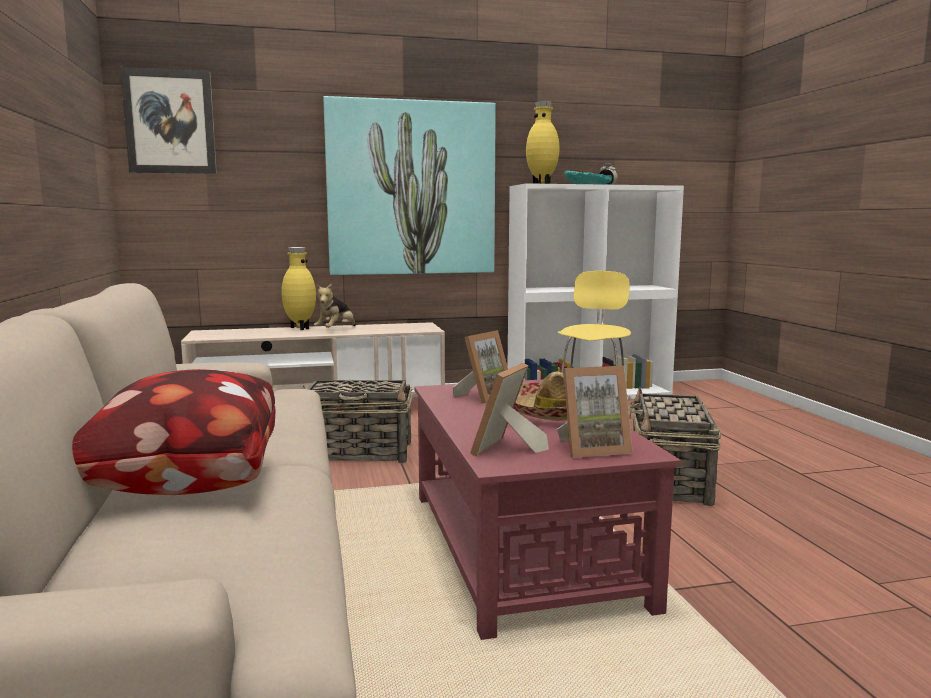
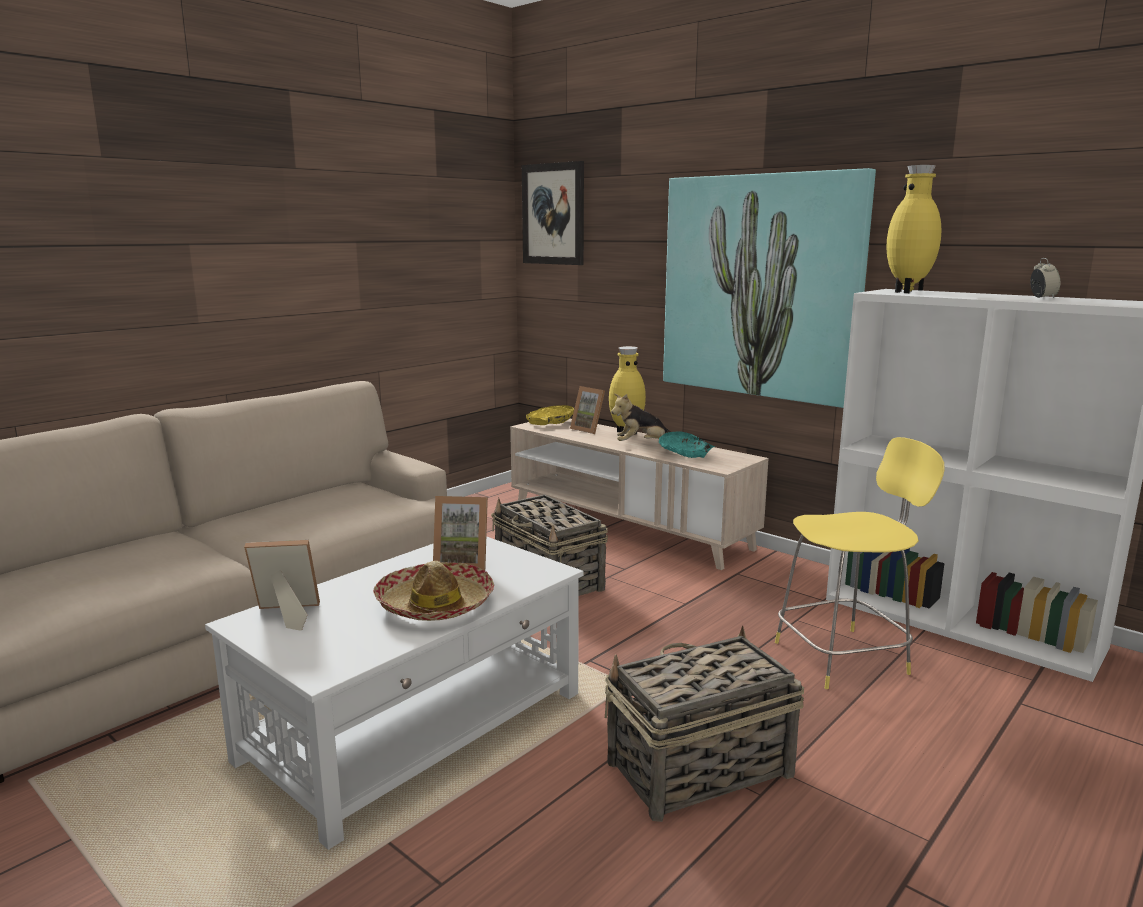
camera: 55 degrees right, 5 degrees up
(183, 485) = (153, 549): pillow -> none
(209, 333) = (550, 423): none -> yellow bowl
(521, 546) = (417, 726): red coffee table -> white coffee table
(586, 185) = (980, 296): turquoise bowl -> turquoise bowl (684, 454)
(592, 449) = (316, 648): picture frame -> picture frame (590, 430)

